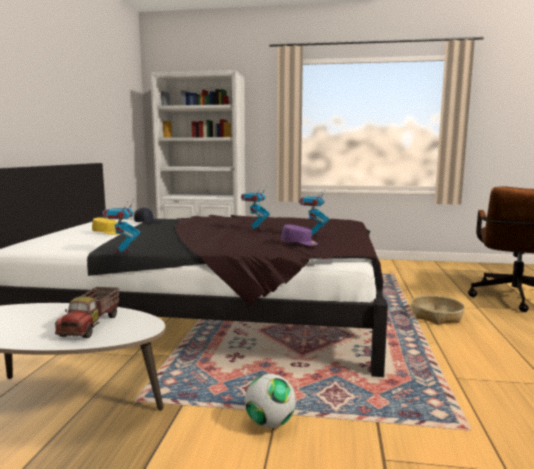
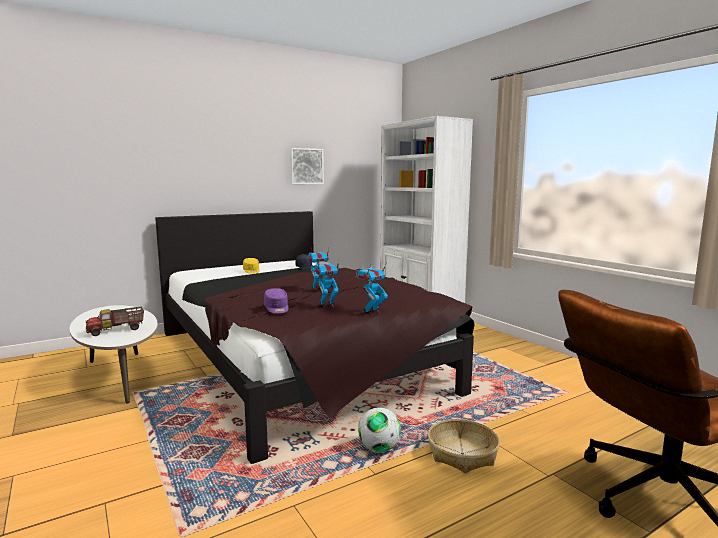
camera: 50 degrees right, 0 degrees up
(87, 109) = (306, 166): none -> picture
(122, 251) = (199, 286): toy robot -> toy robot (371, 312)
(270, 423) = (133, 442): football -> football (379, 448)

